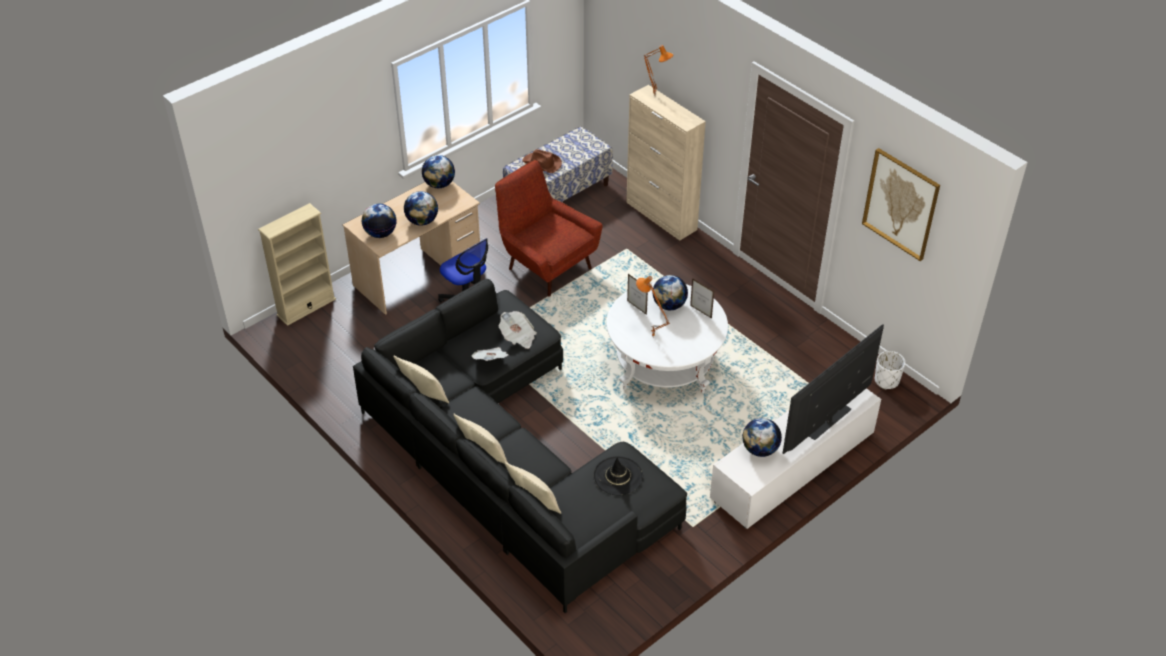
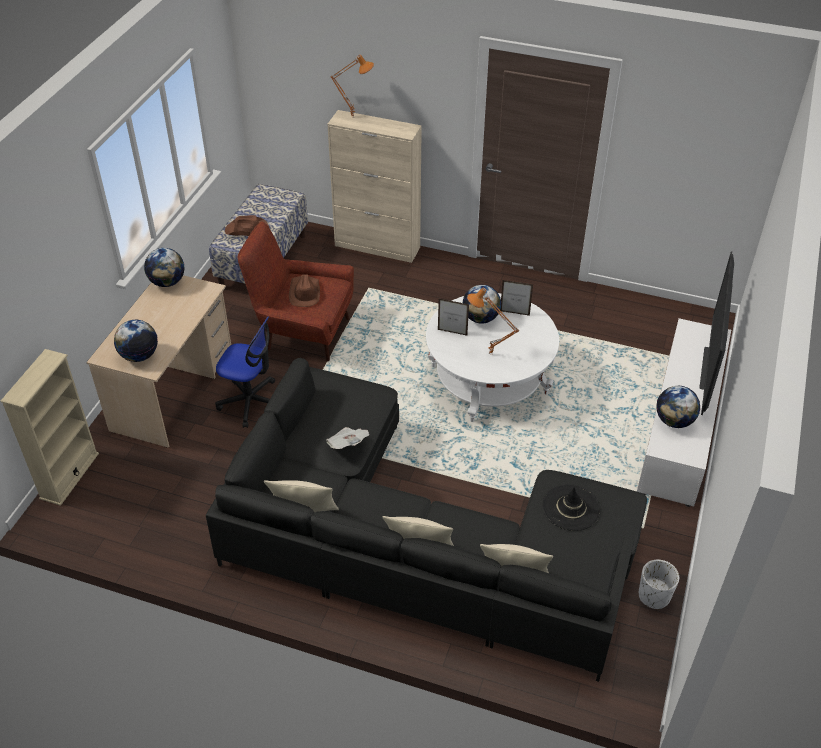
camera: 30 degrees left, 0 degrees up
(422, 221) = (177, 326): globe -> none
(518, 337) = (356, 409): newspaper -> none
(548, 232) = (304, 293): none -> brown hat
(886, 381) = (689, 318): white planter -> white planter (654, 596)
(901, 204) = (689, 130): picture -> none

